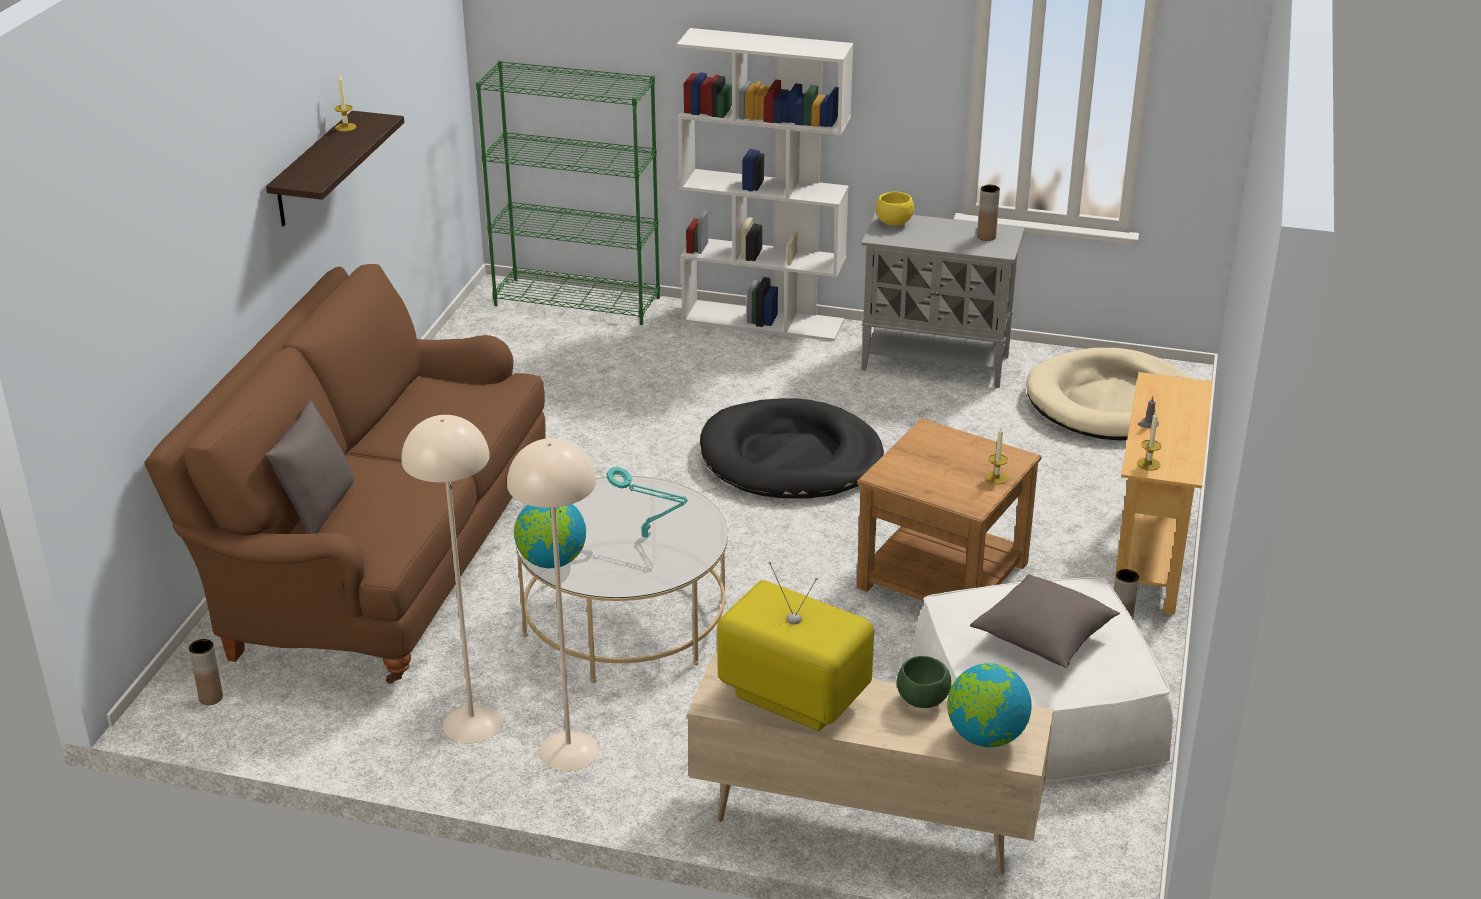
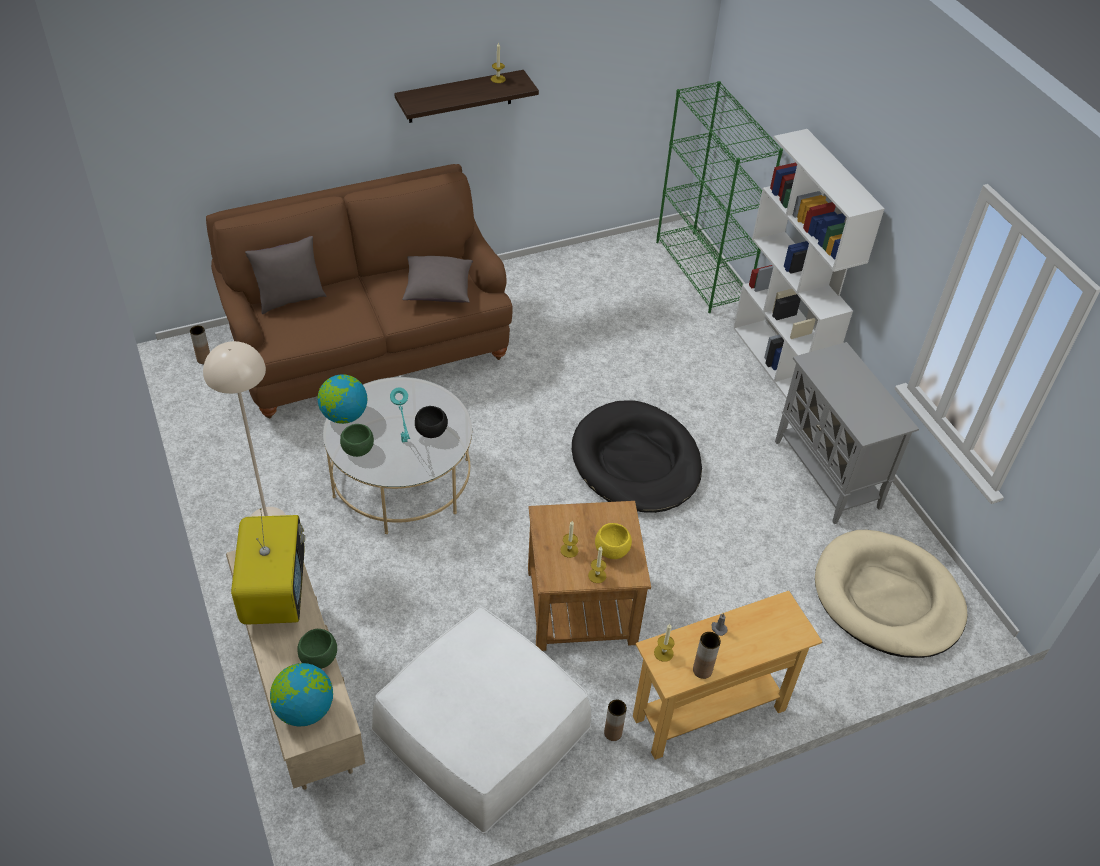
camera: 50 degrees right, 15 degrees up
(471, 723) = (259, 468): beige floor lamp -> none
(620, 572) = (358, 450): none -> green bowl
(655, 513) = (431, 432): none -> black bowl
(894, 223) = (839, 359): yellow bowl -> yellow bowl (612, 551)
(946, 480) = (569, 550): none -> candle
(986, 237) = (878, 415): brown vase -> brown vase (702, 670)
(1043, 638) = (476, 692): grey pillow -> grey pillow (438, 290)

